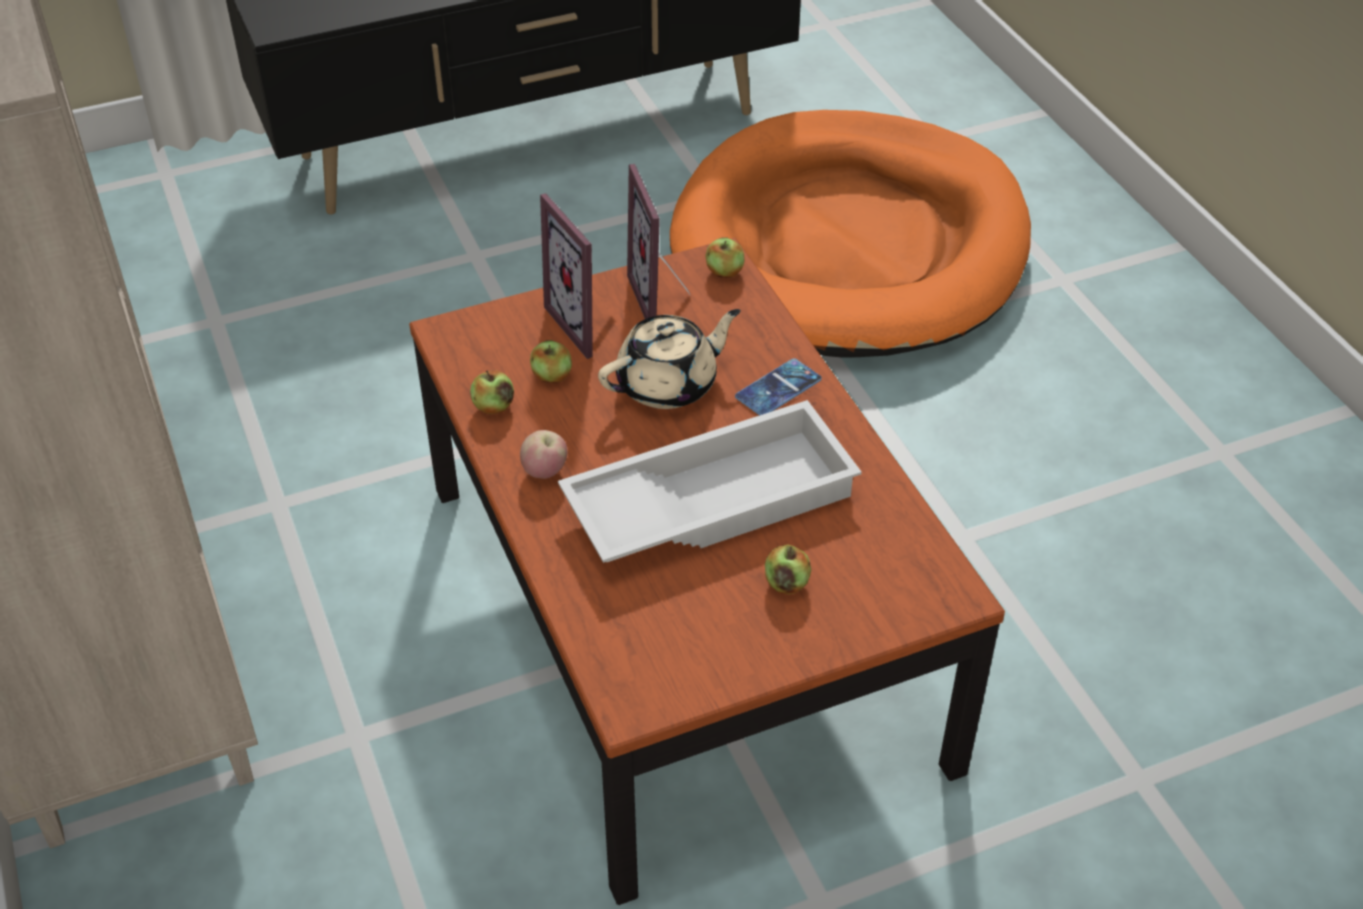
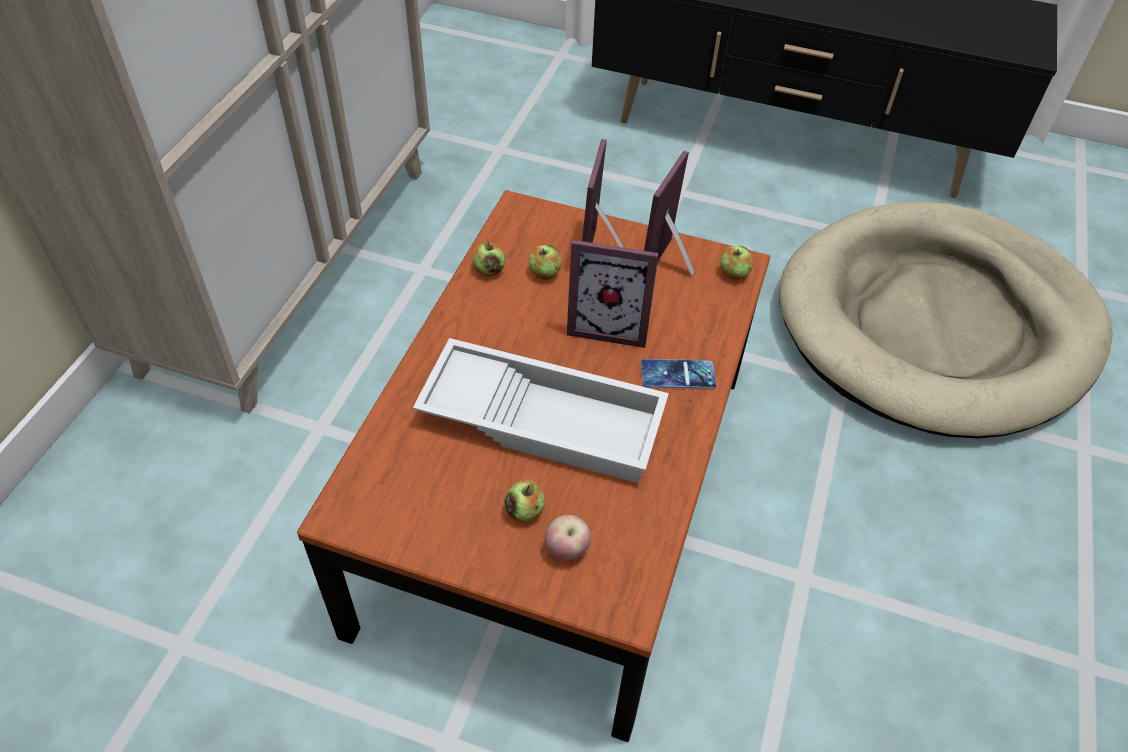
camera: 40 degrees right, 5 degrees up
(544, 472) = (469, 330): apple -> apple (567, 549)
(669, 384) = (609, 325): beige teapot -> picture frame
(850, 244) = (936, 324): orange dog bed -> beige dog bed

